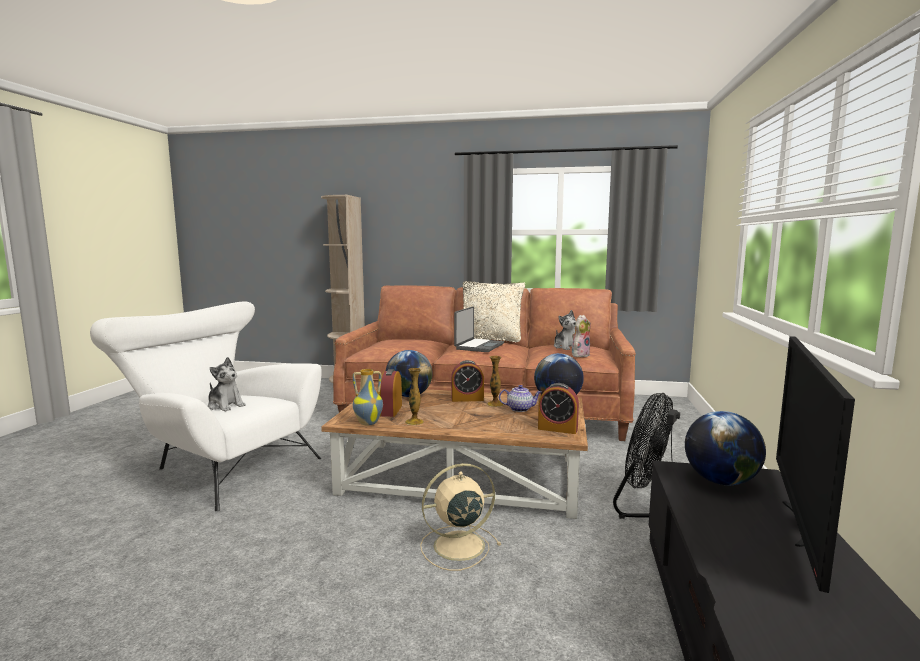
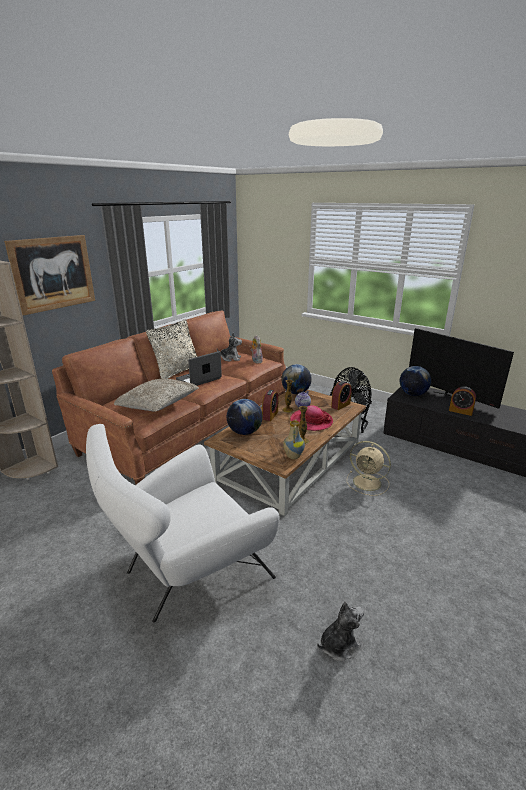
camera: 65 degrees left, 15 degrees up
(226, 405) = (200, 516): plush toy -> plush toy (338, 644)
(391, 410) = (273, 444): alarm clock -> alarm clock (460, 411)
(400, 346) = (157, 404): none -> beige pillow
(414, 217) = (53, 273): none -> picture
(456, 546) = (368, 483): beige fan -> beige fan turned 60 degrees counterclockwise
(477, 419) = (311, 421): none -> hat
(478, 346) = (199, 379): laptop -> laptop turned 90 degrees counterclockwise

